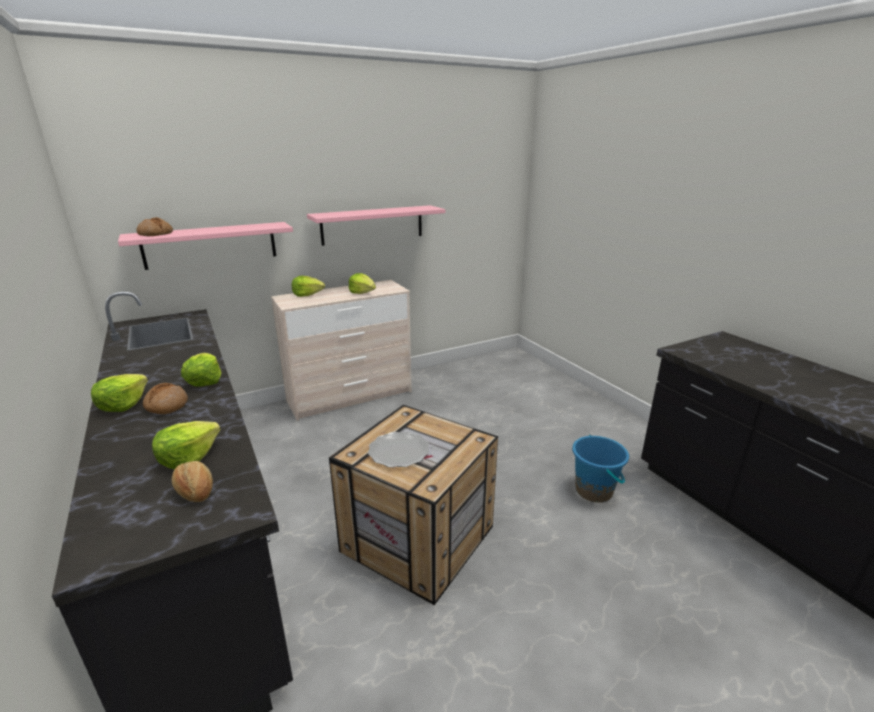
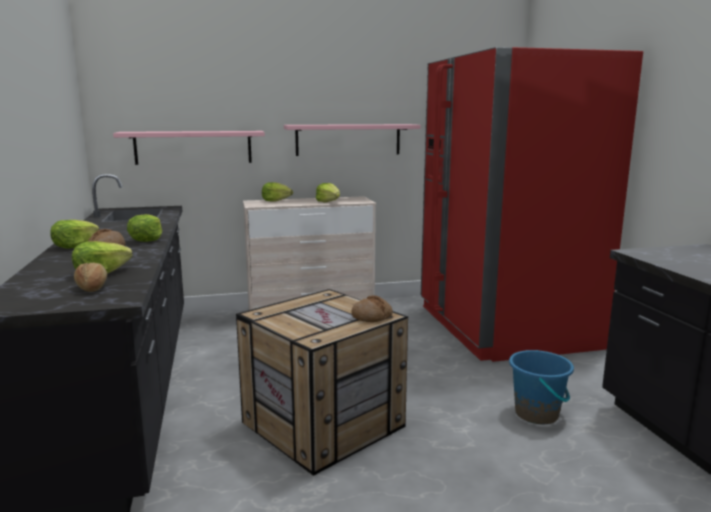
camera: 15 degrees right, 10 degrees down
(155, 234) = (146, 131): bread -> bread (372, 316)
(399, 452) = (302, 316): plate -> none
(530, 393) = (504, 327): none -> red fridge

